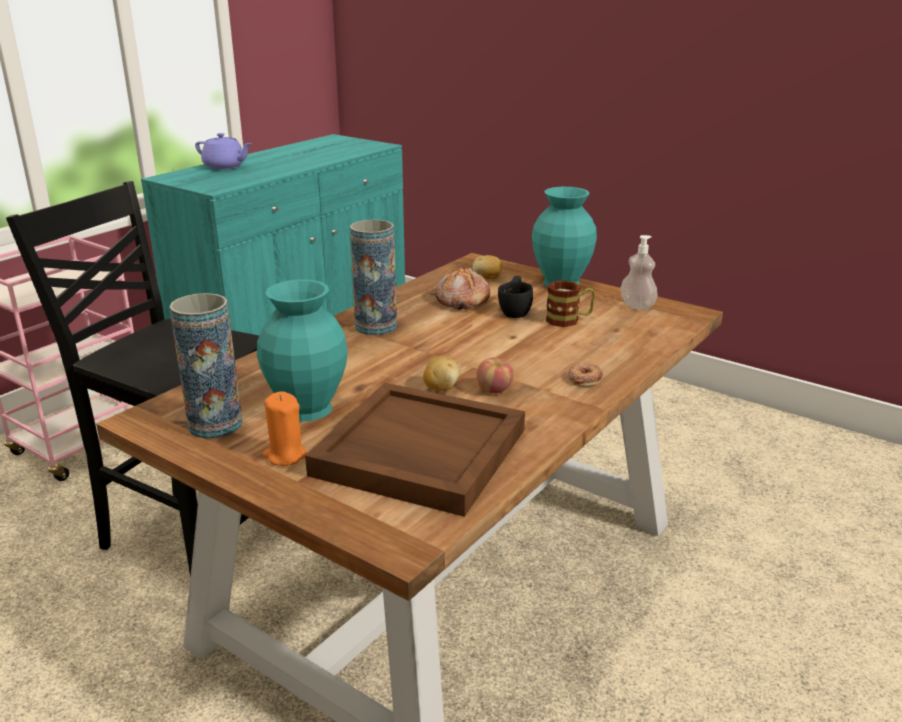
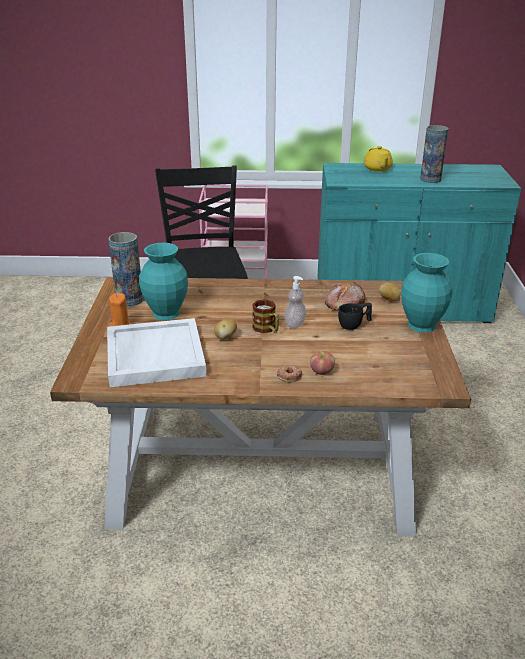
camera: 55 degrees right, 5 degrees up
(225, 167) = (377, 169): purple teapot -> yellow teapot
(376, 326) = (274, 294): vase -> vase (430, 179)
(418, 452) = (154, 355): brown tray -> white tray
(494, 390) = (241, 353): apple -> apple (321, 372)
(569, 320) = (366, 346): mug -> mug (267, 329)
(637, 306) = (426, 362): soap dispenser -> soap dispenser (295, 324)

